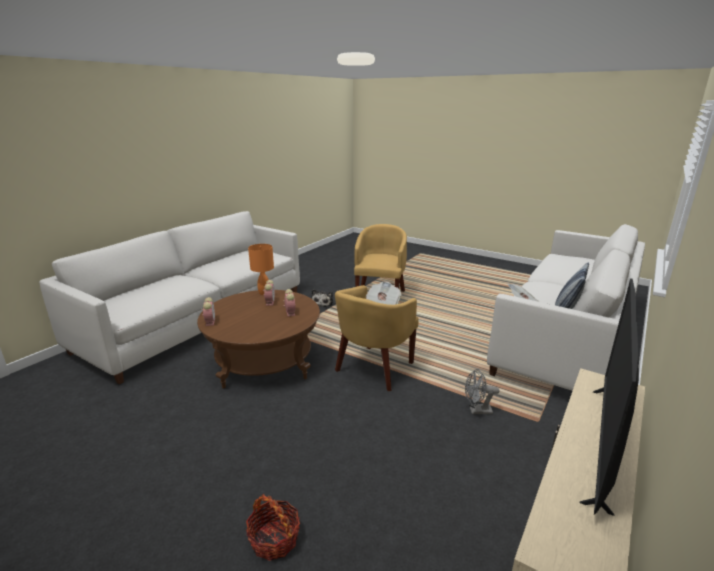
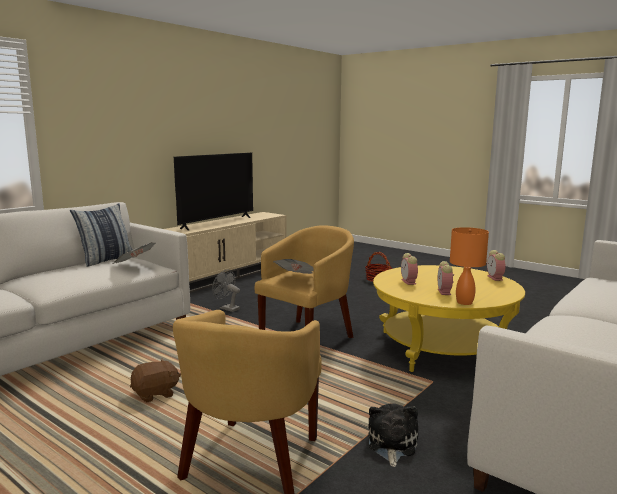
camera: 175 degrees left, 10 degrees down
(264, 361) = (442, 349): brown coffee table -> yellow coffee table
(447, 318) = (155, 394): none -> brown plush toy
(477, 411) = (227, 308): grey fan -> grey fan turned 150 degrees counterclockwise

